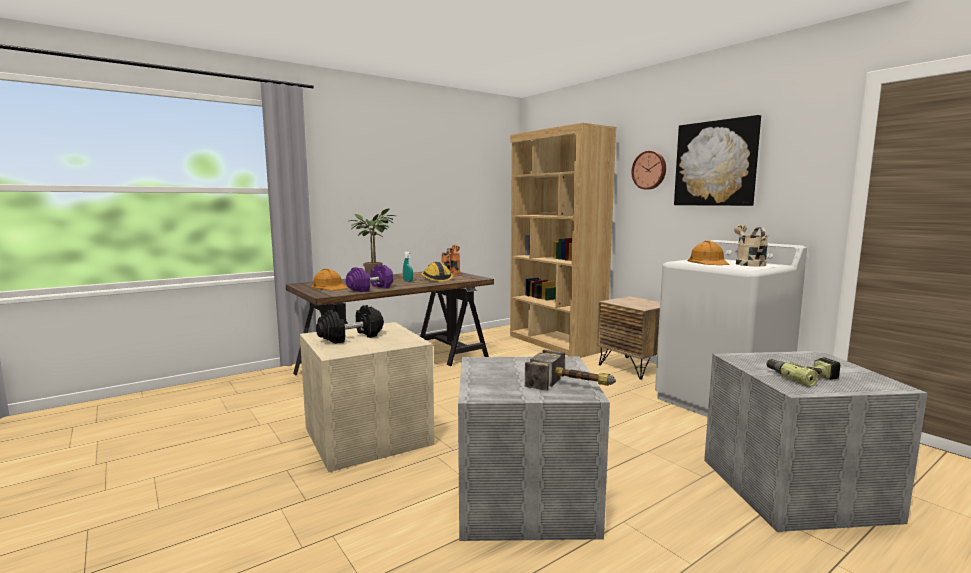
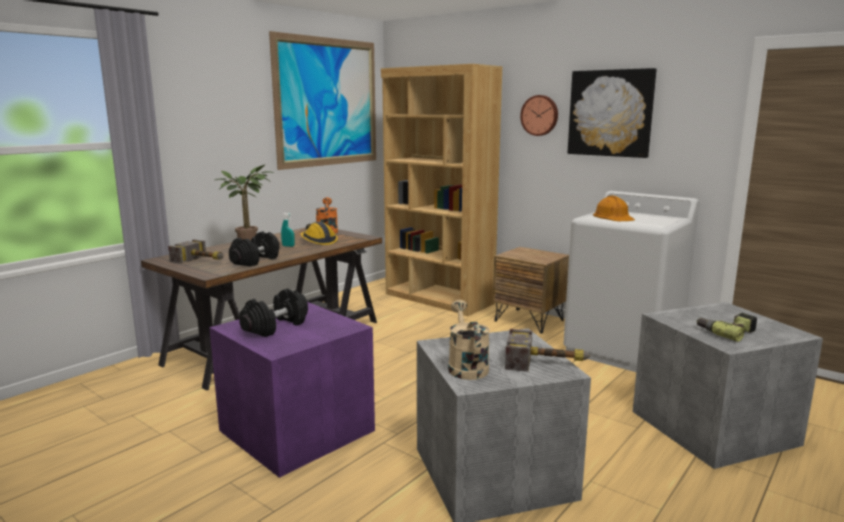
camera: 15 degrees left, 5 degrees up
(329, 287) = (203, 261): orange hard hat -> hammer
(368, 435) = (297, 429): beige storage box -> purple storage box
(370, 288) = (255, 261): purple dumbbell -> black dumbbell
(465, 165) = (328, 102): none -> picture
(748, 263) = (649, 217): beige watering can -> beige watering can (466, 366)

